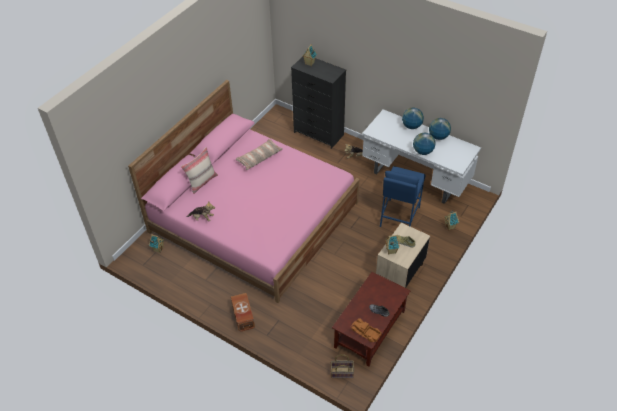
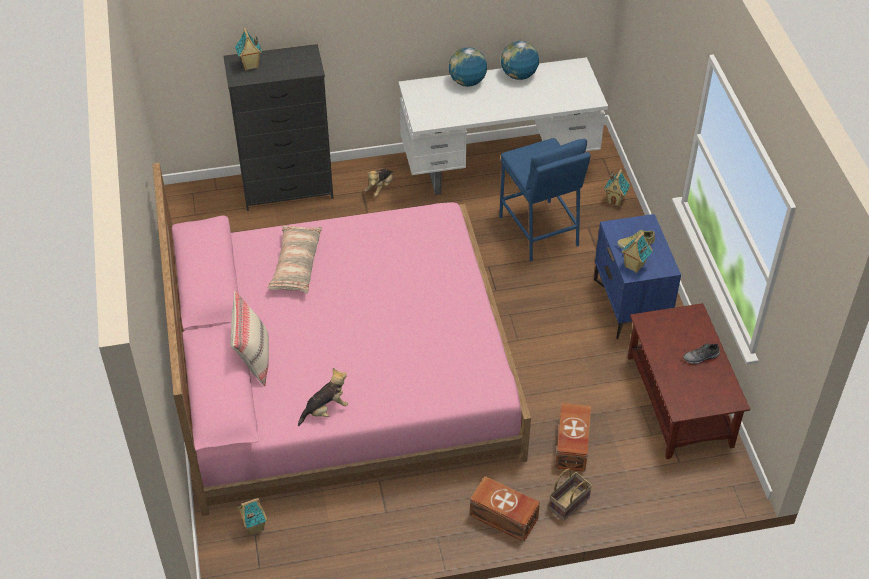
camera: 45 degrees left, 0 degrees up
(302, 311) = (571, 446): none -> brown storage box
(342, 372) = (714, 480): basket -> basket (569, 501)
(365, 332) = (719, 395): toy truck -> none
(399, 274) = (630, 305): beige nightstand -> blue nightstand
(423, 151) = (524, 107): globe -> none

